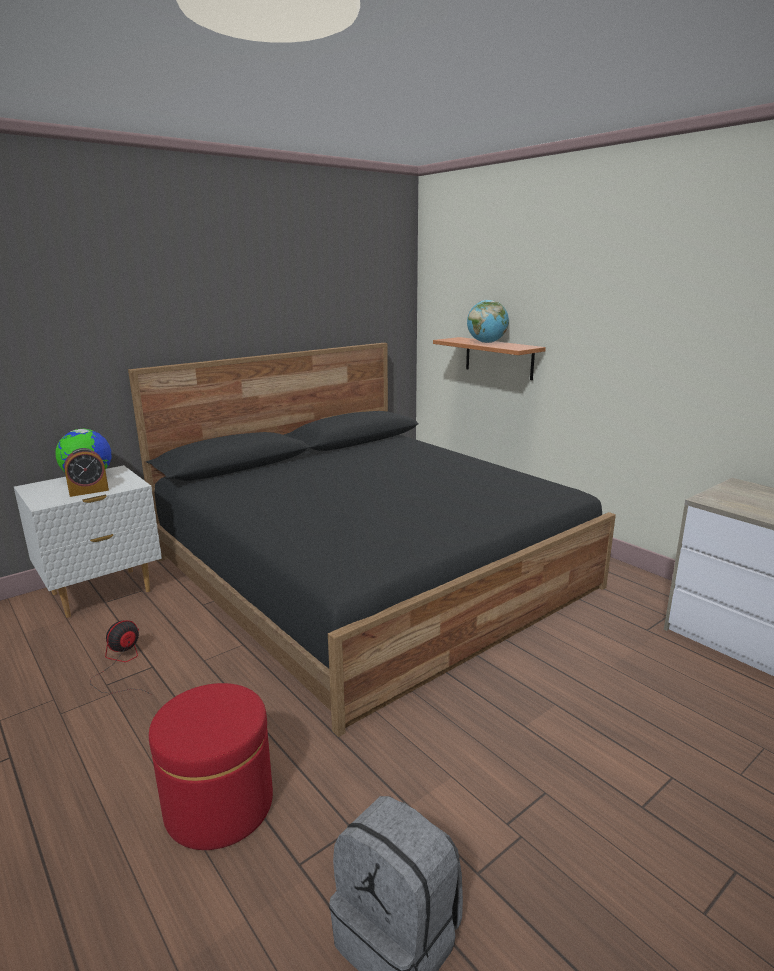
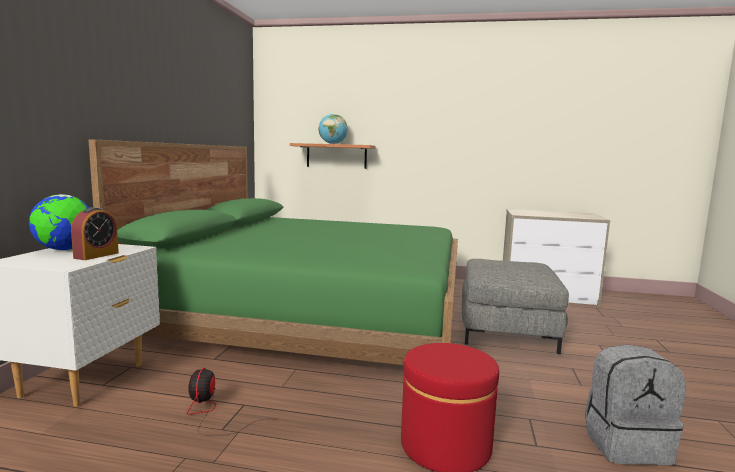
camera: 40 degrees left, 10 degrees down
(369, 572) = (313, 311): black bed -> green bed
(560, 686) = (506, 329): none -> grey ottoman

